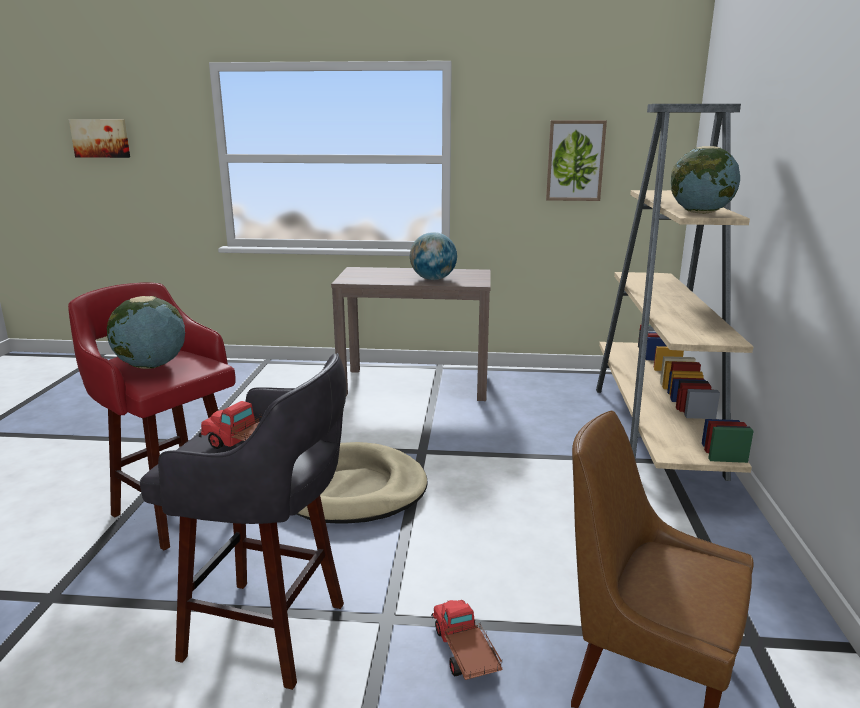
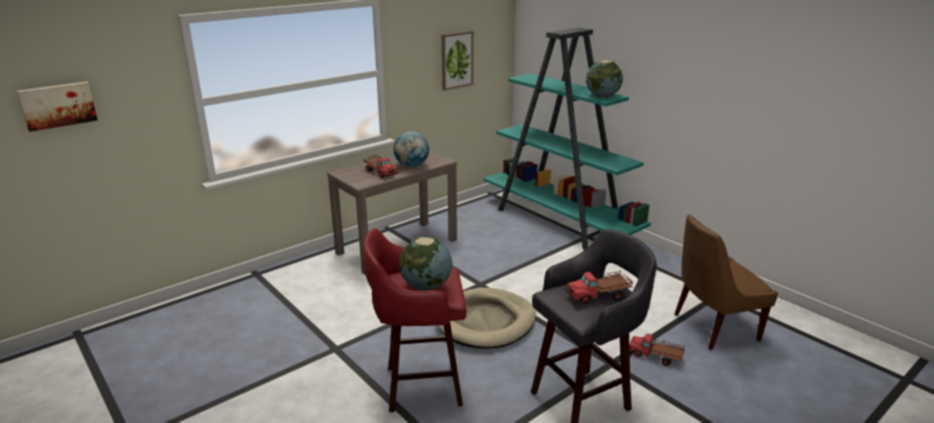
camera: 45 degrees left, 5 degrees up
(390, 276) = (380, 172): none -> toy truck
(655, 431) = (559, 222): beige bookcase -> turquoise bookcase

